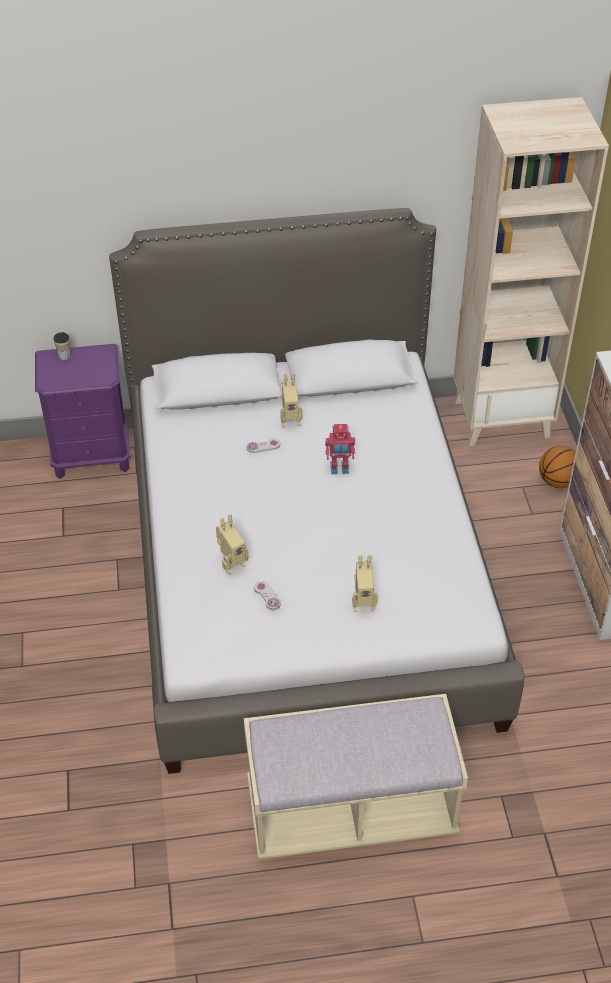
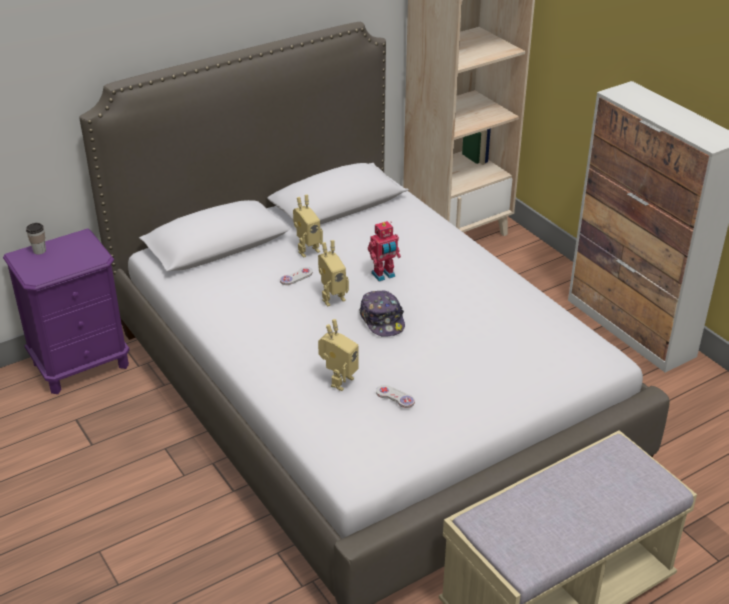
camera: 25 degrees left, 10 degrees down
(307, 516) = (382, 320): none -> cap
(363, 603) = (491, 375): toy robot -> toy robot (332, 298)
(557, 481) = (538, 264): basketball -> none

